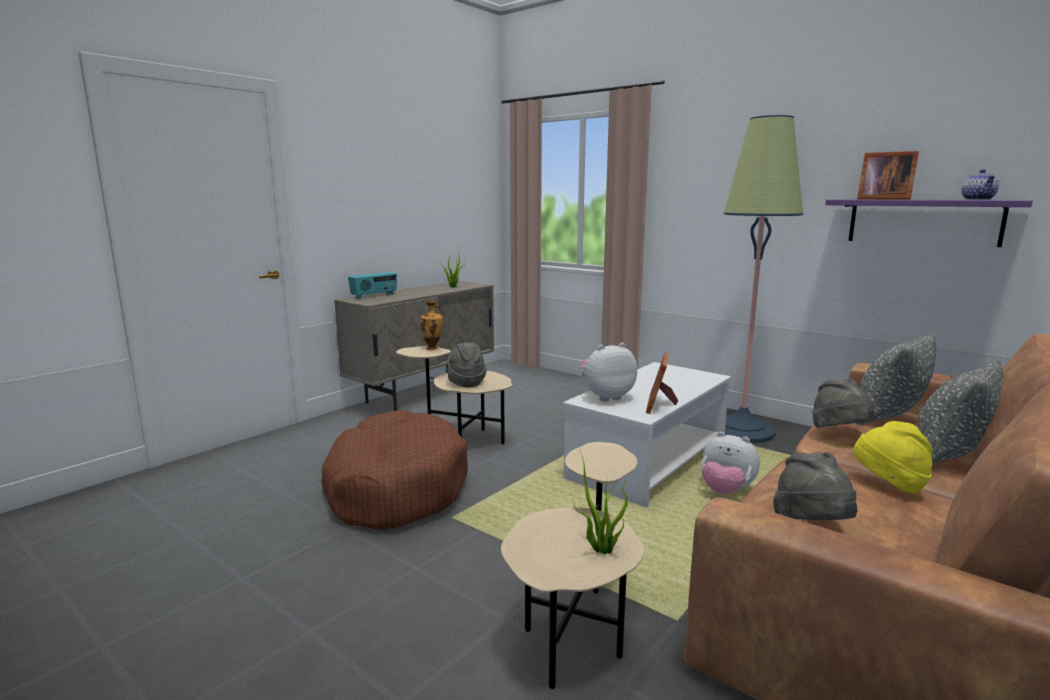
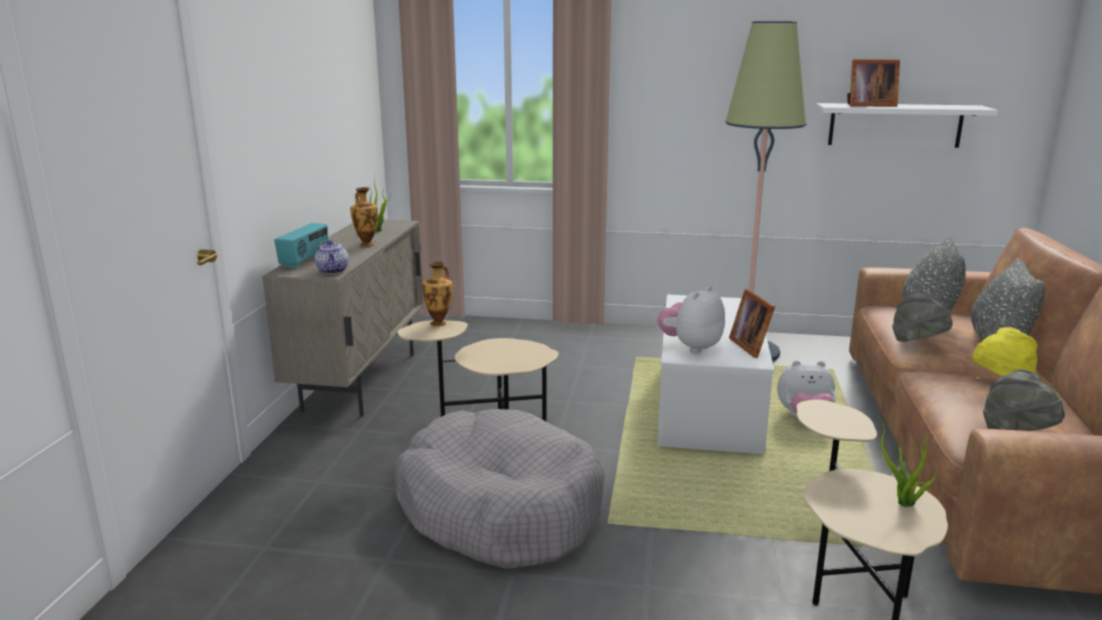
camera: 30 degrees left, 5 degrees up
(395, 487) = (499, 509): brown dog bed -> grey dog bed
(428, 292) = (366, 244): none -> vase
(466, 383) = (504, 360): grey hat -> none
(923, 221) = (895, 125): purple shelf -> white shelf
(978, 199) = (949, 106): teapot -> teapot (333, 271)

